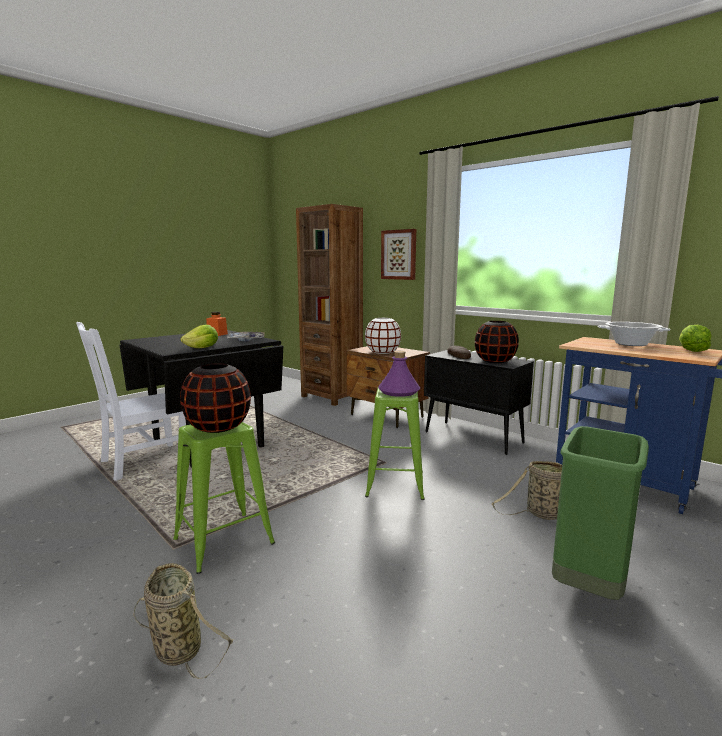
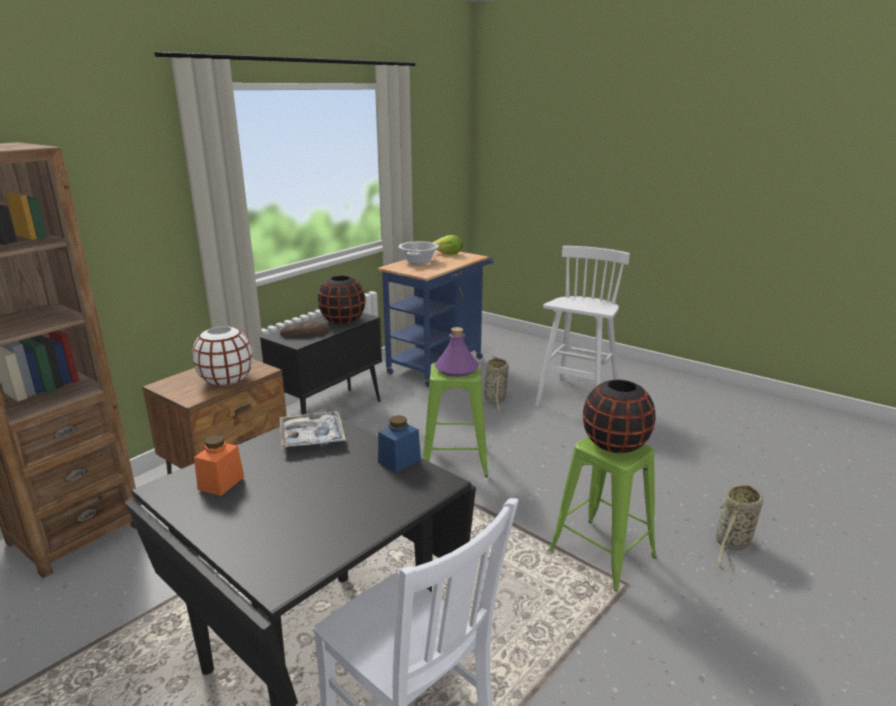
camera: 95 degrees left, 10 degrees up
(202, 348) = (399, 461): lettuce -> blue jar
(399, 254) = (121, 225): picture -> none
(588, 587) = (577, 398): green trash can -> white stool

